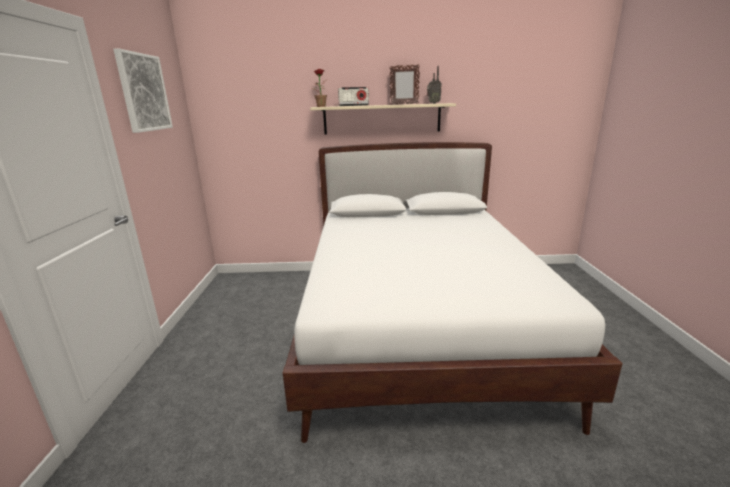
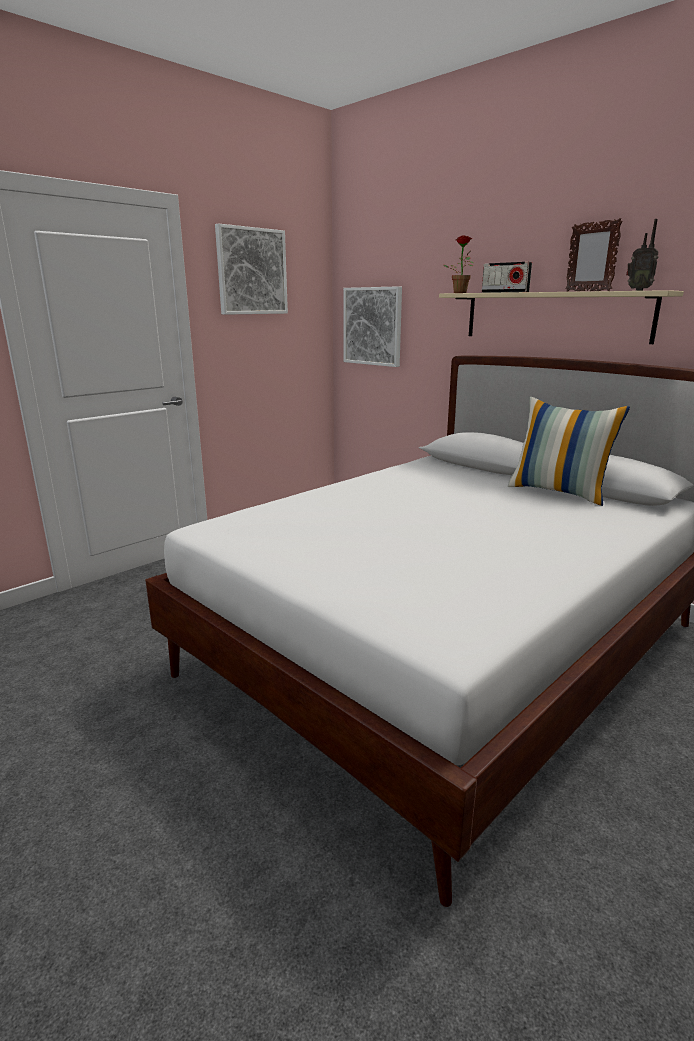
camera: 45 degrees right, 0 degrees up
(237, 132) = (372, 326): none -> picture
(432, 217) = (559, 492): none -> pillow

